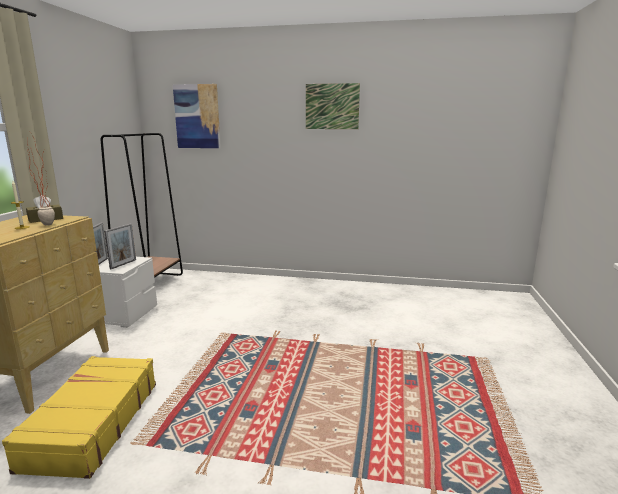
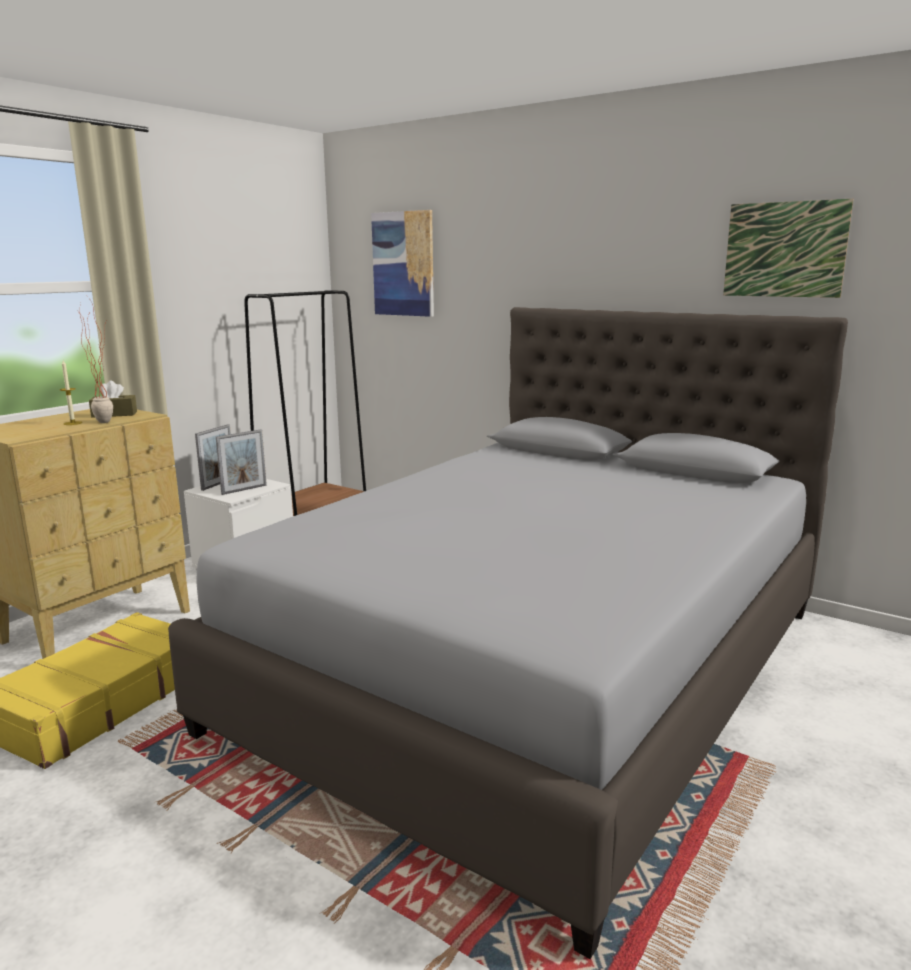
camera: 25 degrees right, 0 degrees up
(332, 106) = (610, 245): picture -> picture (785, 249)
(349, 337) = (539, 667): none -> grey bed

